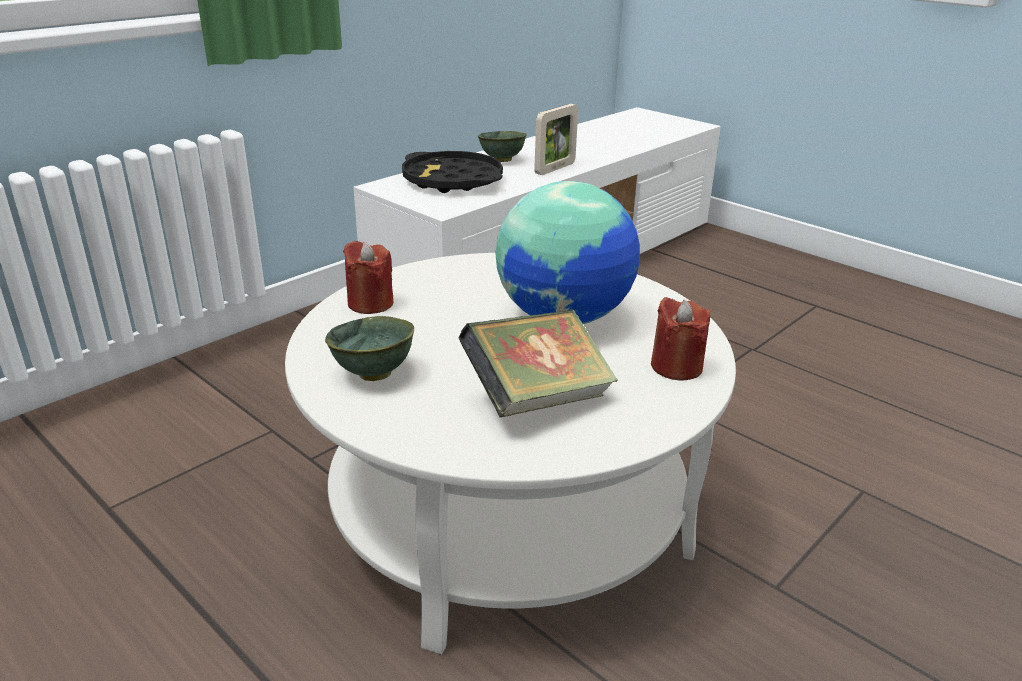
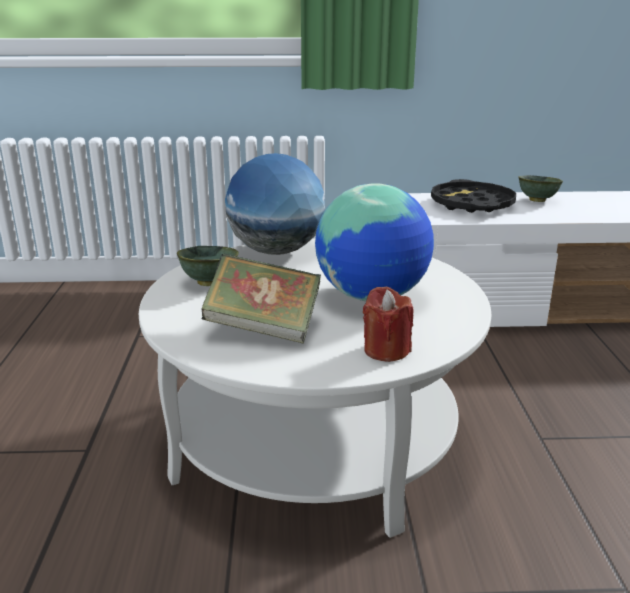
camera: 45 degrees right, 5 degrees down
(370, 303) = (276, 251): red candle -> globe
(555, 168) = (571, 215): picture frame -> none

